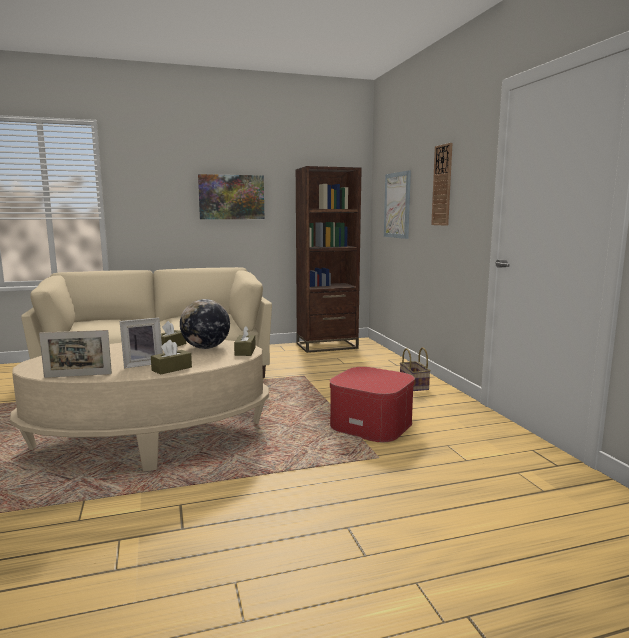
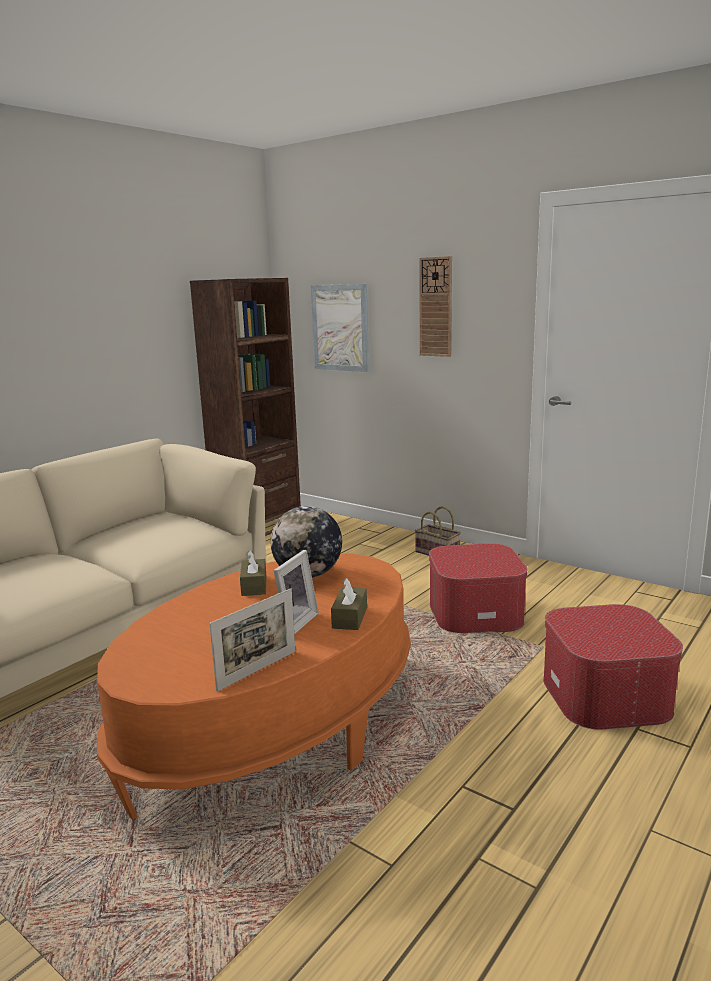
camera: 35 degrees left, 5 degrees up
(151, 439) = (275, 727): beige coffee table -> orange coffee table
(231, 197) = (107, 329): picture -> none
(245, 351) = (368, 566): brown tissue box -> none
(366, 500) = (606, 695): none -> ottoman

